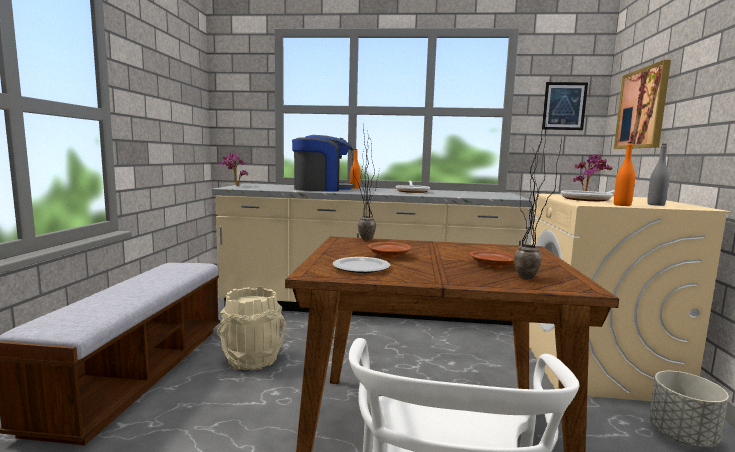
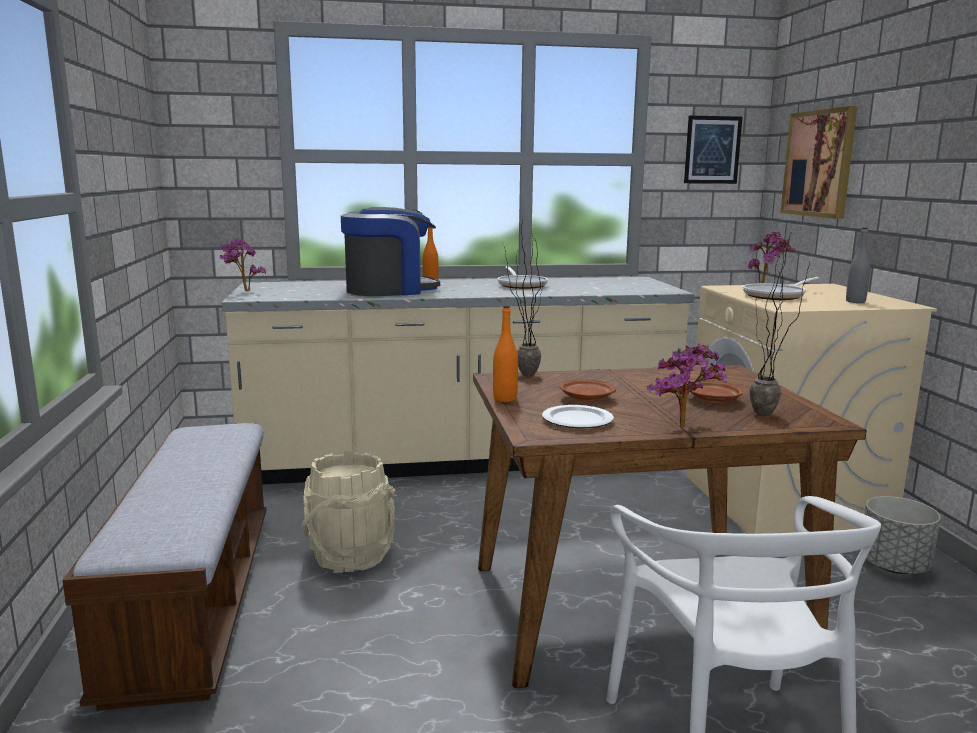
camera: 15 degrees left, 5 degrees up
(443, 281) = (685, 429): none -> potted plant
(622, 205) = (823, 306): orange bottle -> orange bottle (505, 399)

